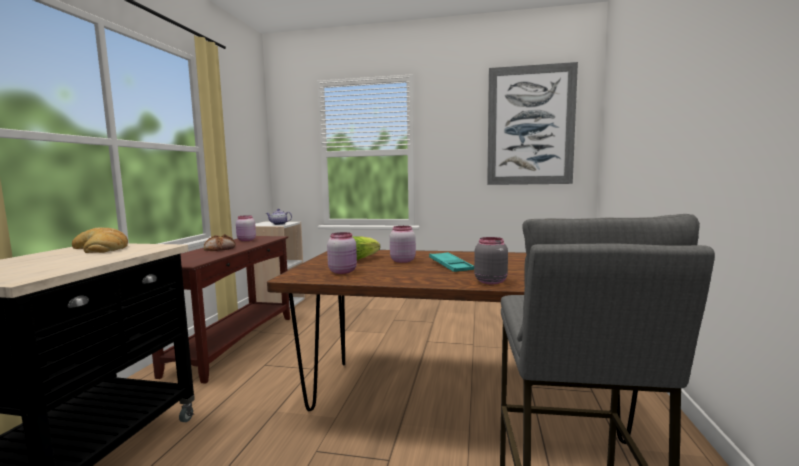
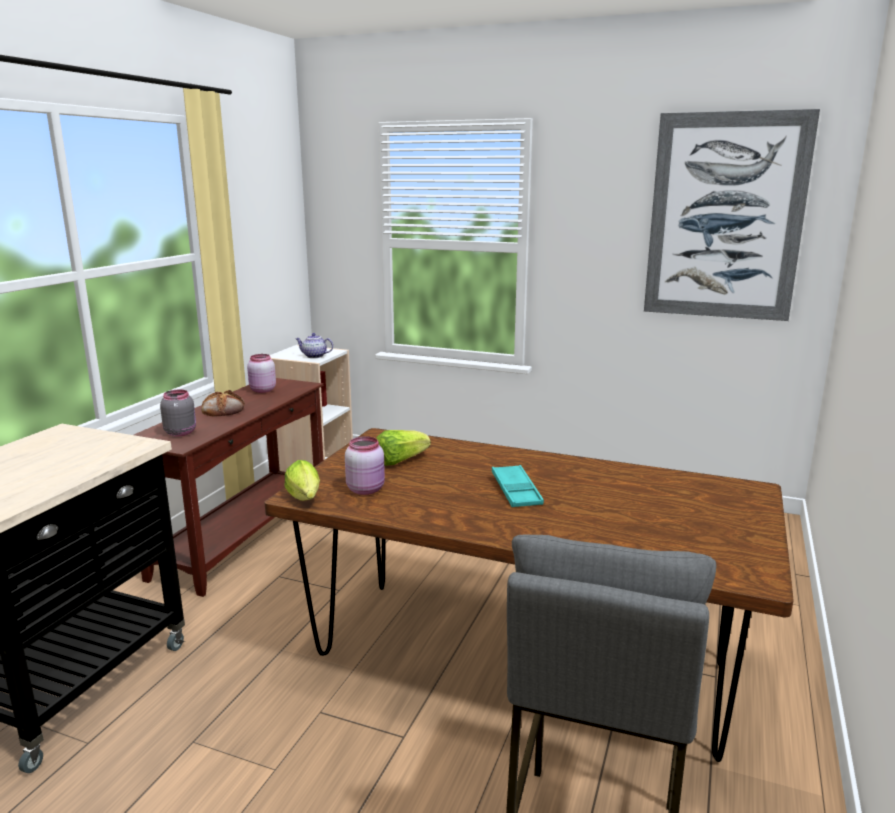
camera: 10 degrees right, 10 degrees up
(102, 248) = (71, 442): bread -> none
(299, 278) = (305, 499): none -> lettuce
(402, 261) = (455, 471): pink jar -> none
(490, 281) = (550, 535): grey jar -> grey jar (181, 432)

